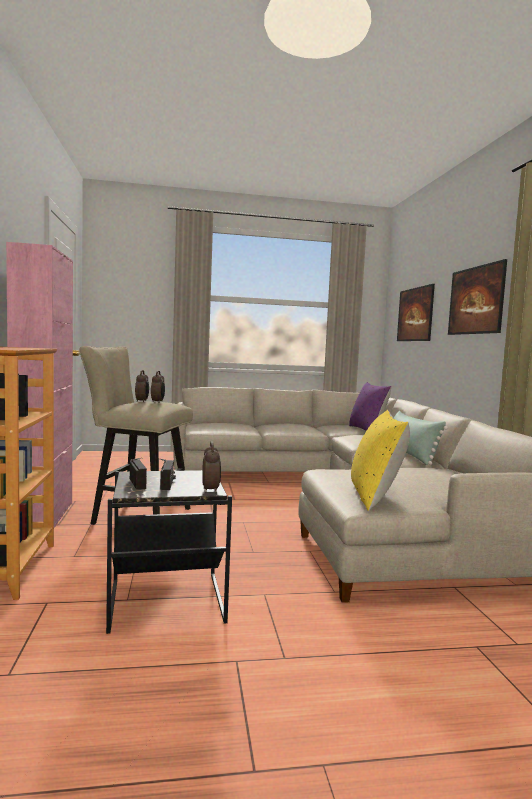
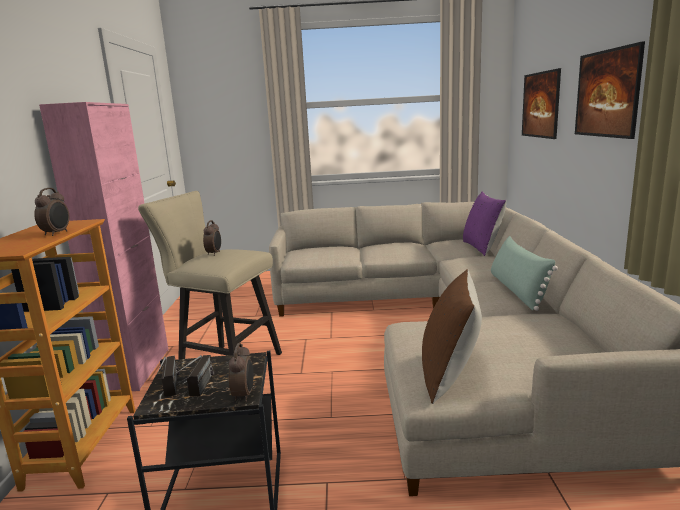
camera: 10 degrees right, 10 degrees up
(158, 402) = (230, 253): alarm clock -> alarm clock (57, 233)
(375, 497) = (450, 376): yellow pillow -> brown pillow

